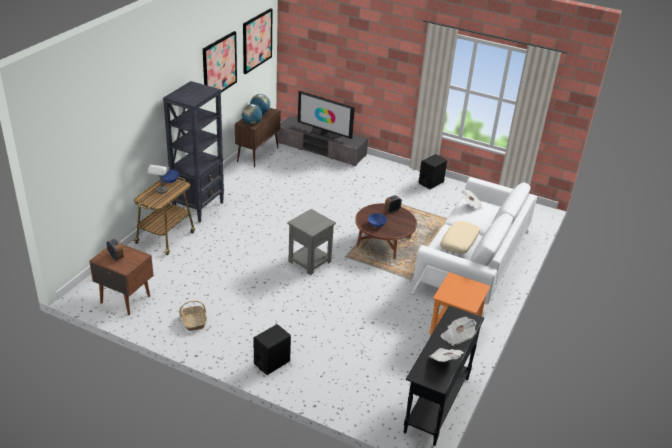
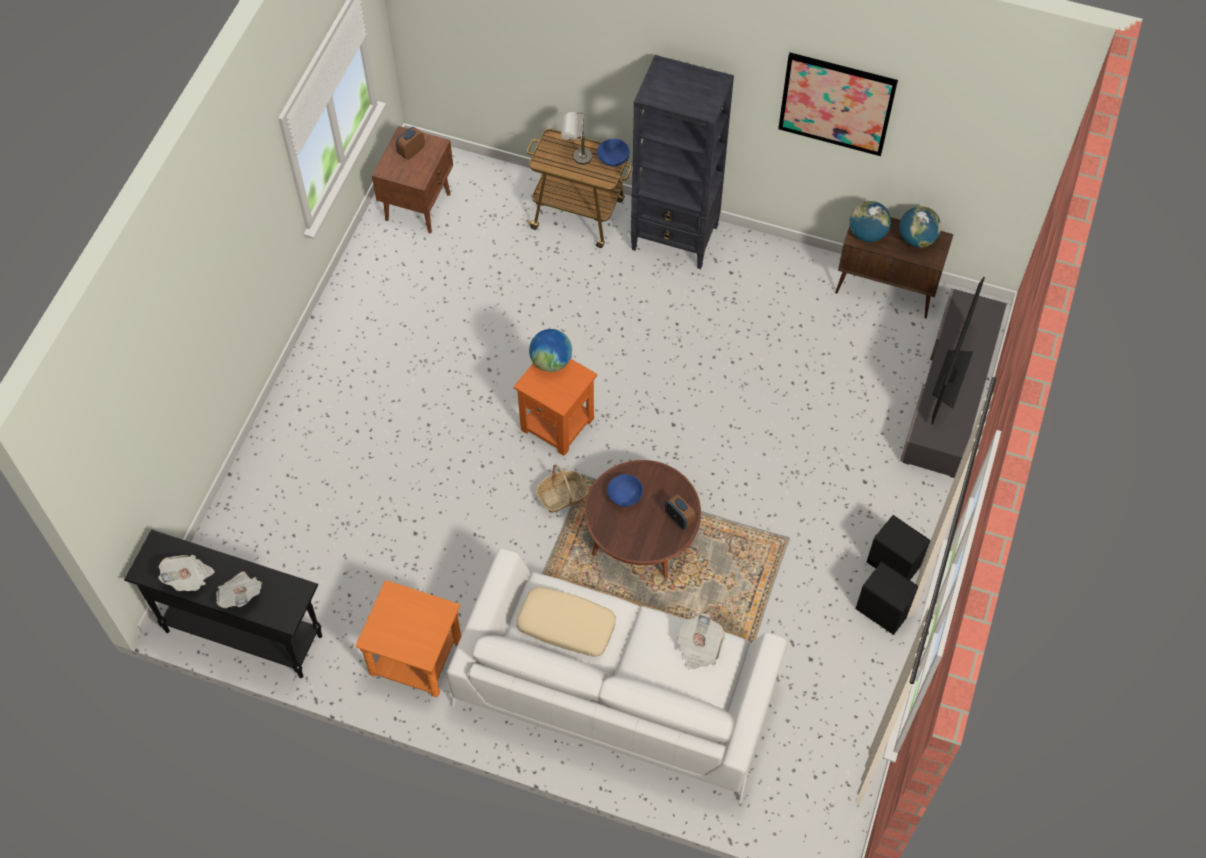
camera: 85 degrees right, 25 degrees up
(194, 321) = (382, 298): basket -> basket (562, 496)
(257, 40) = (977, 136): picture -> none
(272, 362) = (308, 409): black speaker -> black speaker (894, 564)
(299, 222) = (551, 361): none -> globe
(310, 261) = (558, 424): grey side table -> orange side table

